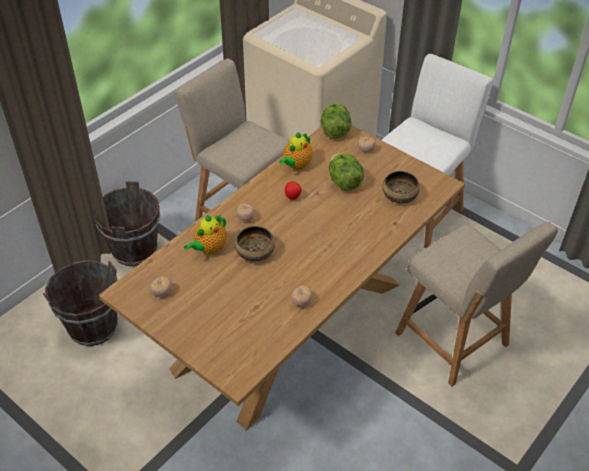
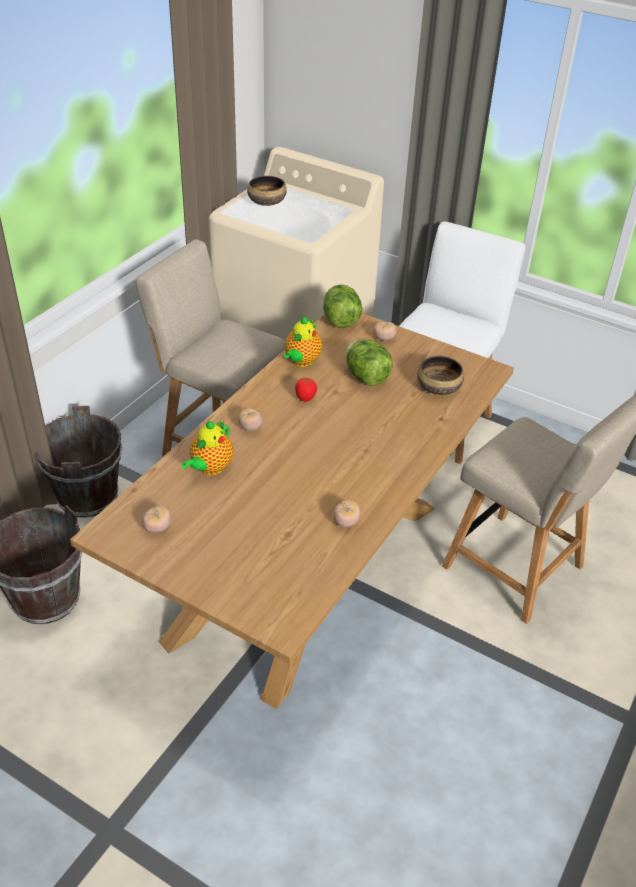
camera: 10 degrees left, 5 degrees down
(255, 252) = (272, 468): bowl -> bowl (267, 202)

